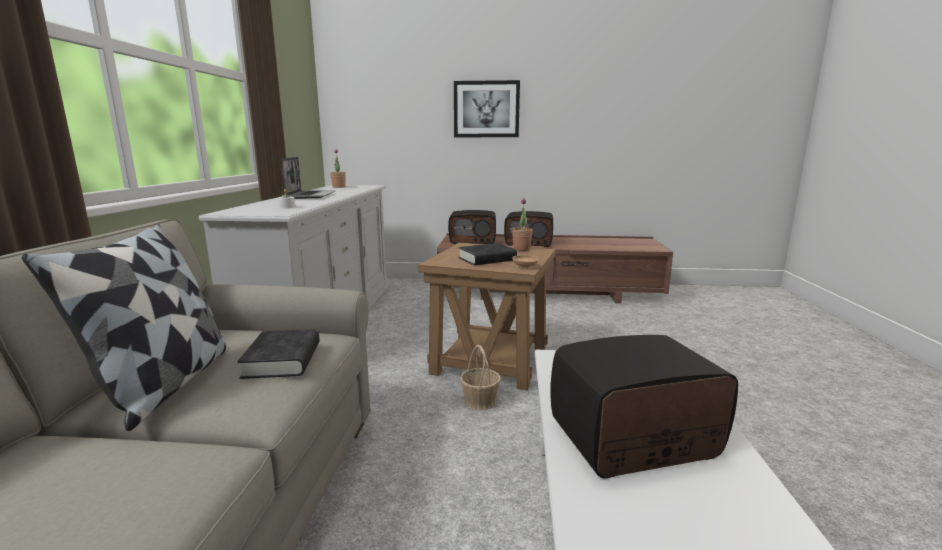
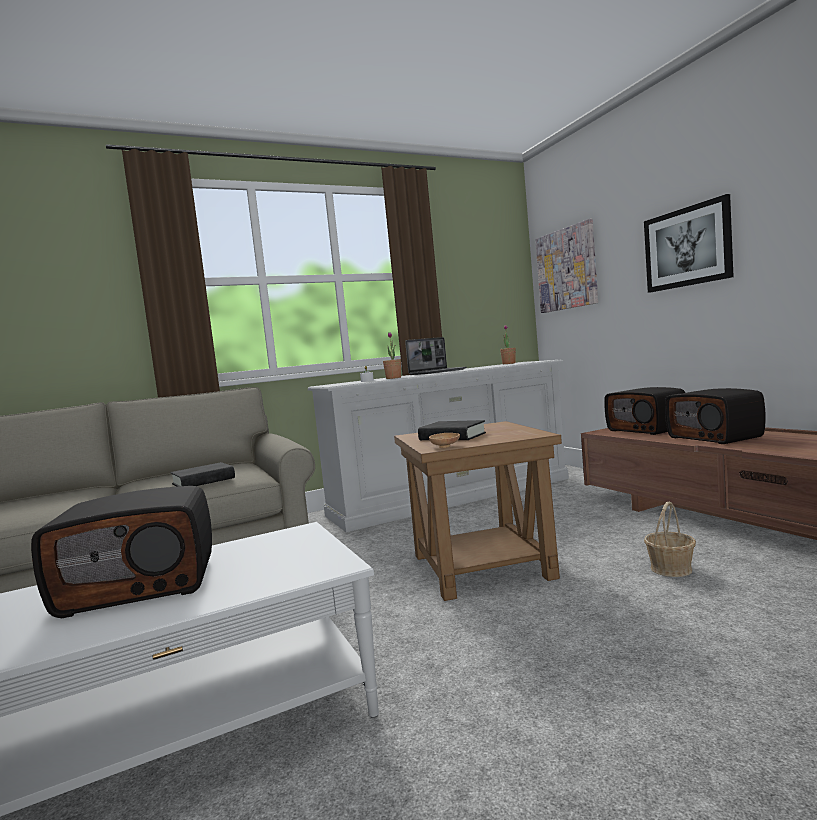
camera: 60 degrees right, 10 degrees down
(165, 384) = (159, 479): pillow -> none
(366, 102) = (566, 269): none -> picture
(480, 401) = (393, 590): basket -> basket (671, 569)
(521, 249) = (525, 431): potted plant -> potted plant (393, 378)
(633, 440) = (141, 585): radio -> radio turned 120 degrees clockwise

